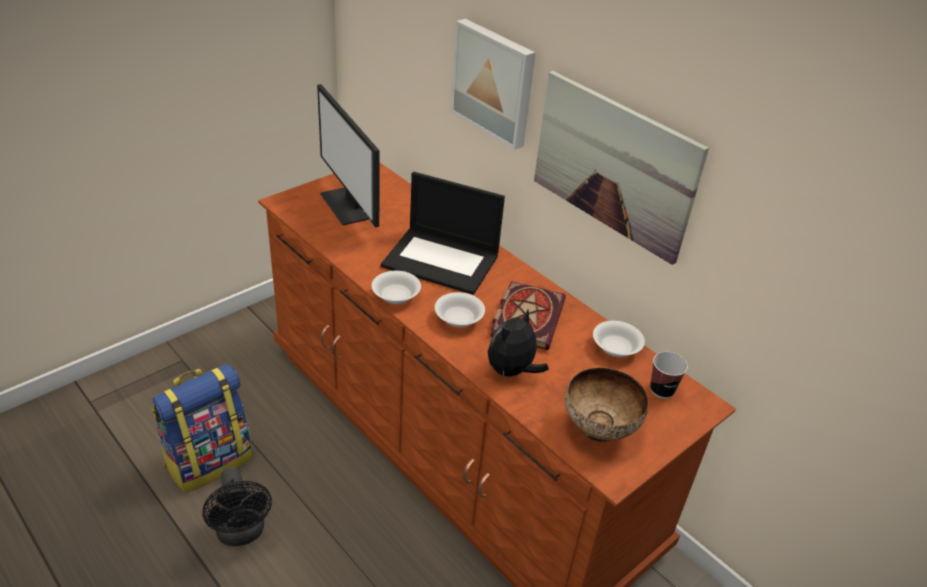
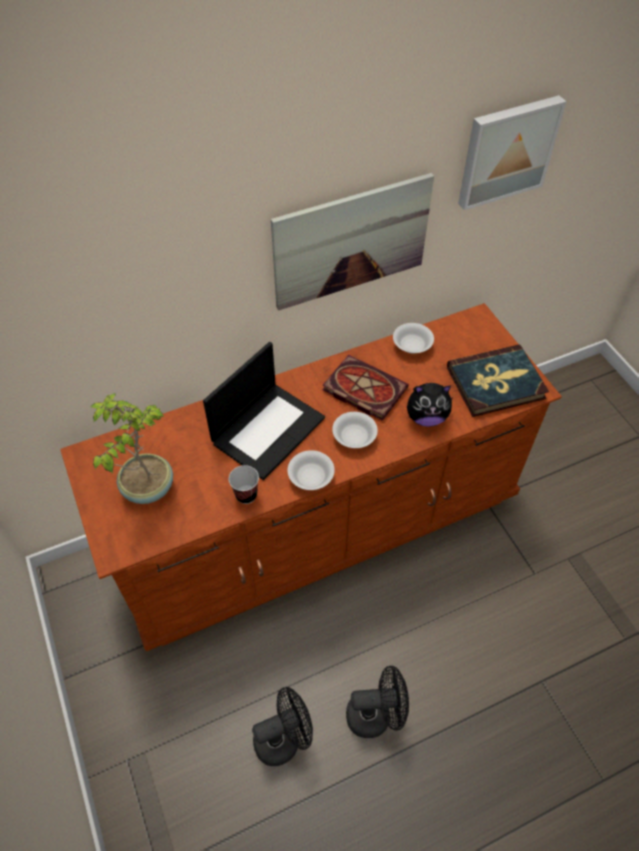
camera: 70 degrees left, 15 degrees up
(209, 461) = (283, 738): backpack -> black fan
(350, 205) = (147, 487): monitor -> potted plant
(494, 82) = (201, 273): picture -> picture (506, 151)
(512, 371) = (426, 417): plush toy -> plush toy turned 60 degrees counterclockwise
(599, 430) = (495, 383): bowl -> book
(662, 390) = (461, 334): cup -> cup (246, 495)

